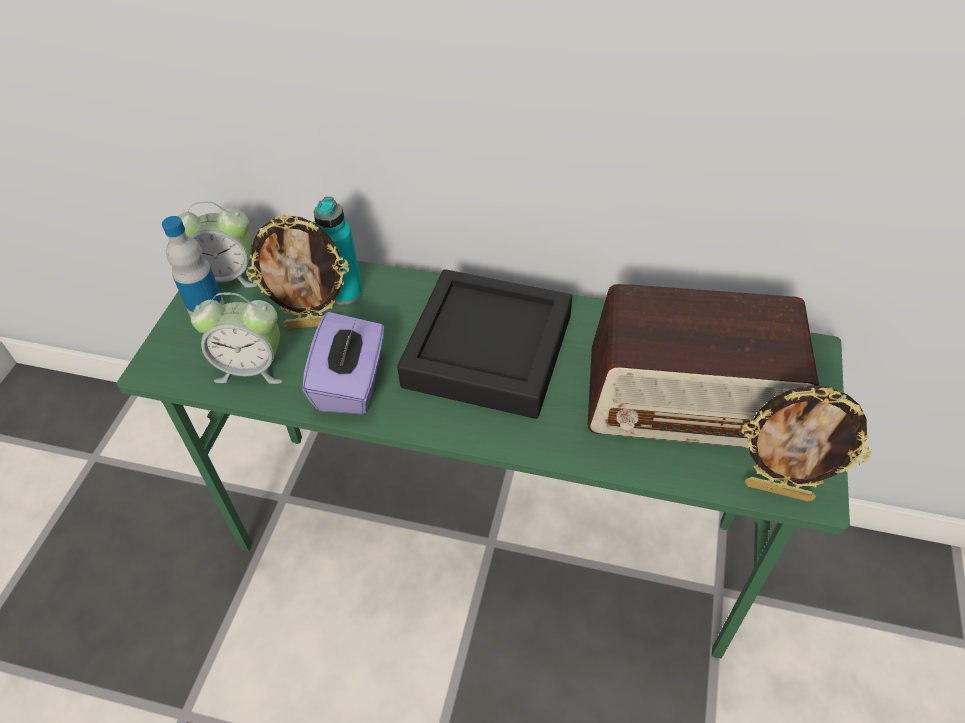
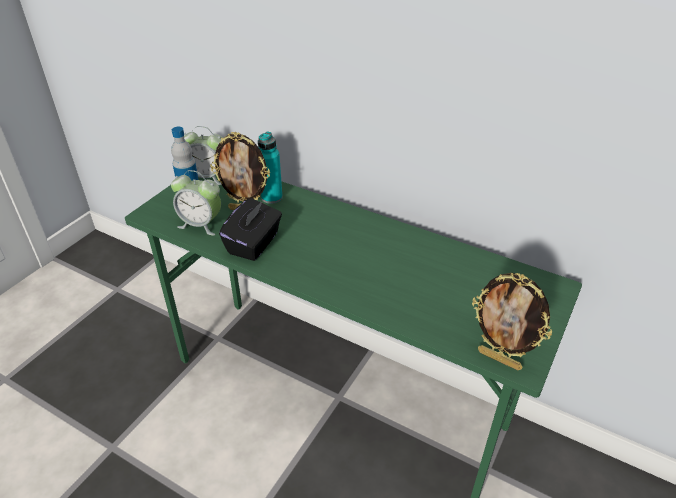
camera: 15 degrees right, 10 degrees down
(351, 383) = (254, 244): purple tissue box -> black tissue box
(488, 351) = (343, 244): black tray -> none
(691, 400) = (462, 296): radio -> none

